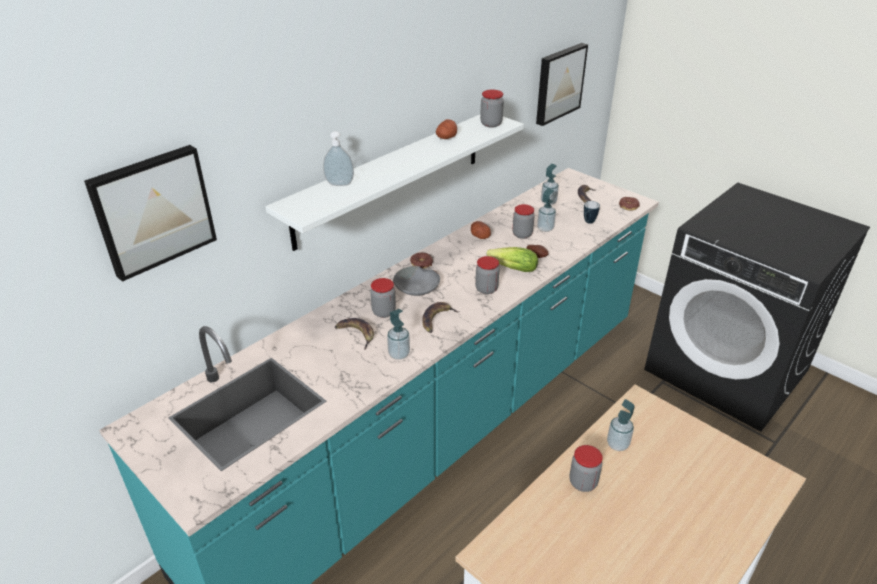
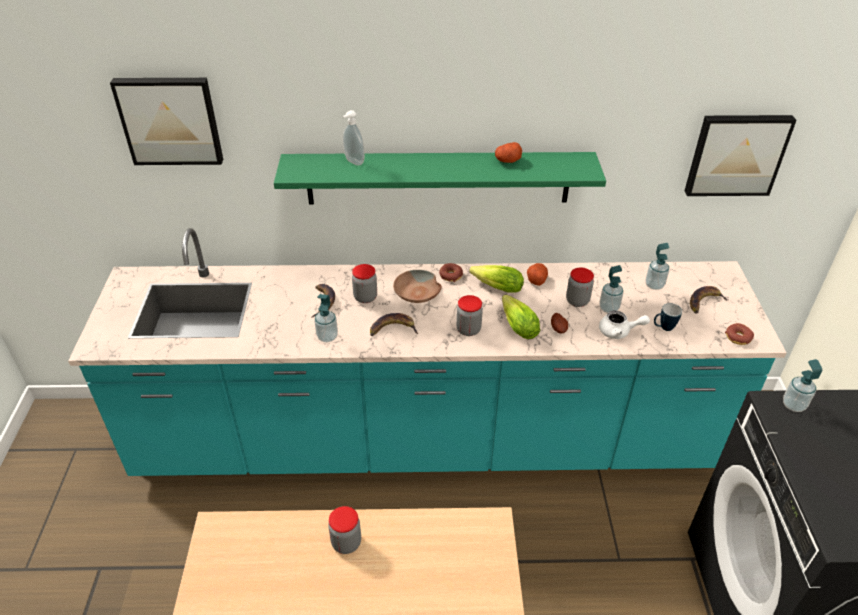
camera: 45 degrees right, 5 degrees up
(391, 177) = (438, 178): white shelf -> green shelf
(417, 288) = (417, 294): grey bowl -> brown bowl
(461, 254) = (495, 287): none -> lettuce
(491, 124) = (572, 166): jar -> none
(570, 238) = (619, 332): none -> white teapot
(617, 444) = (417, 540): soap dispenser -> soap dispenser (793, 405)

